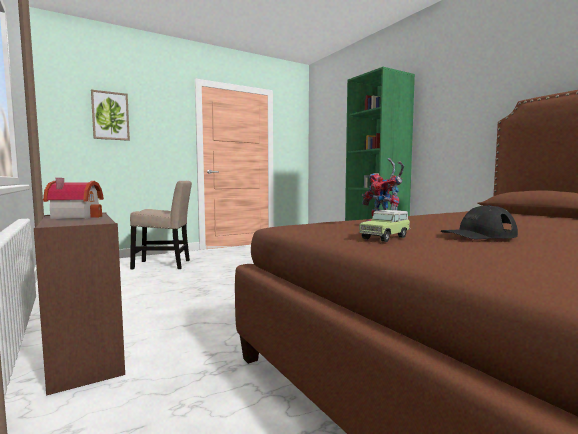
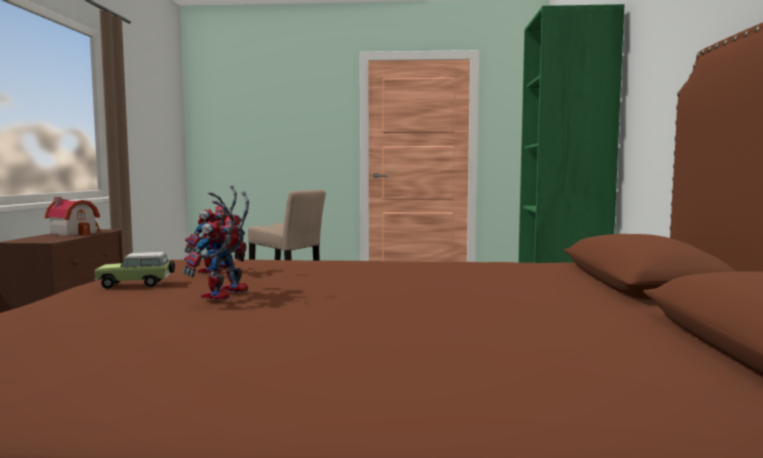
camera: 35 degrees right, 0 degrees up
(110, 116) = (259, 112): picture -> none
(478, 235) = (225, 295): black cap -> toy robot

